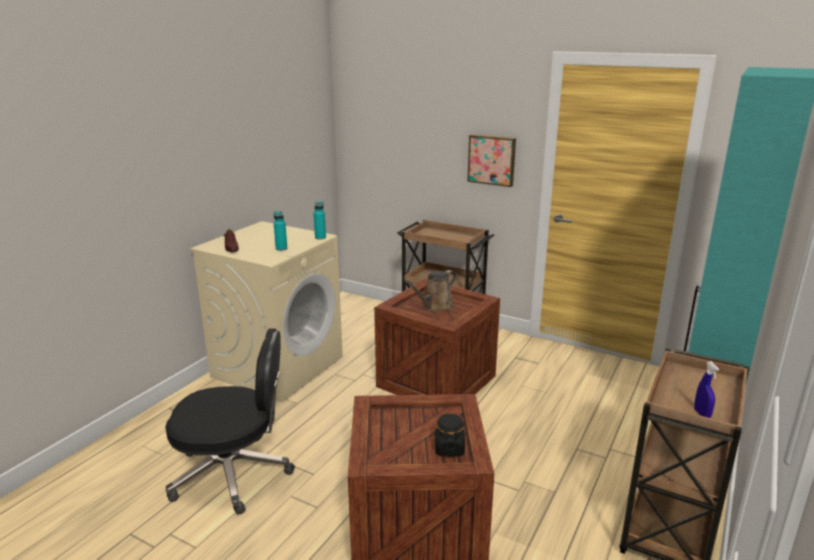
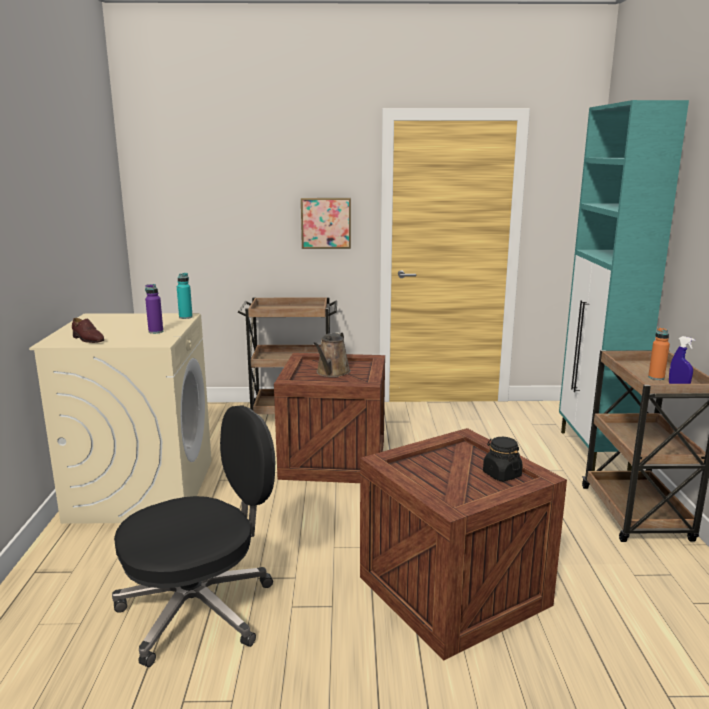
camera: 30 degrees left, 5 degrees down
(281, 249) = (156, 331): turquoise bottle -> purple bottle
(693, 396) = (656, 377): none -> orange bottle

